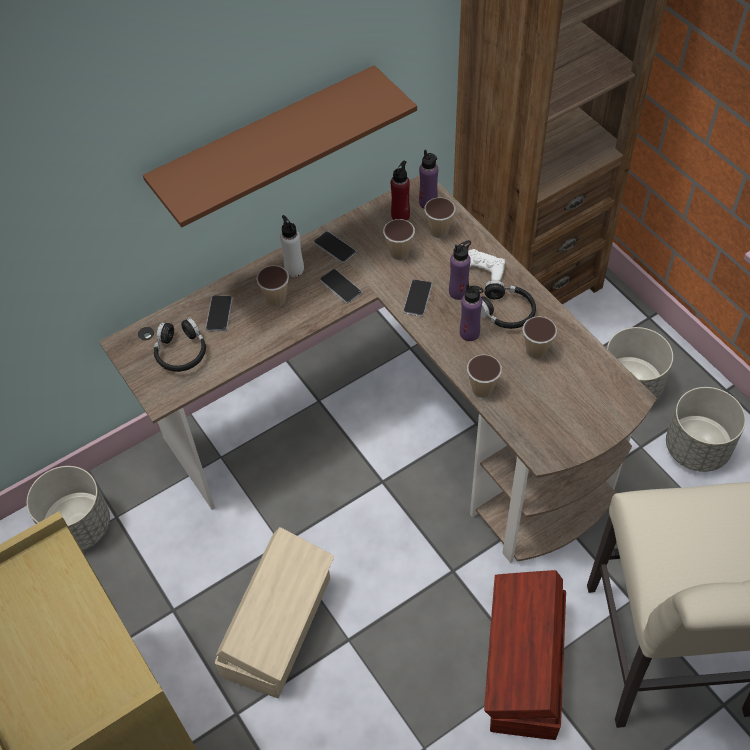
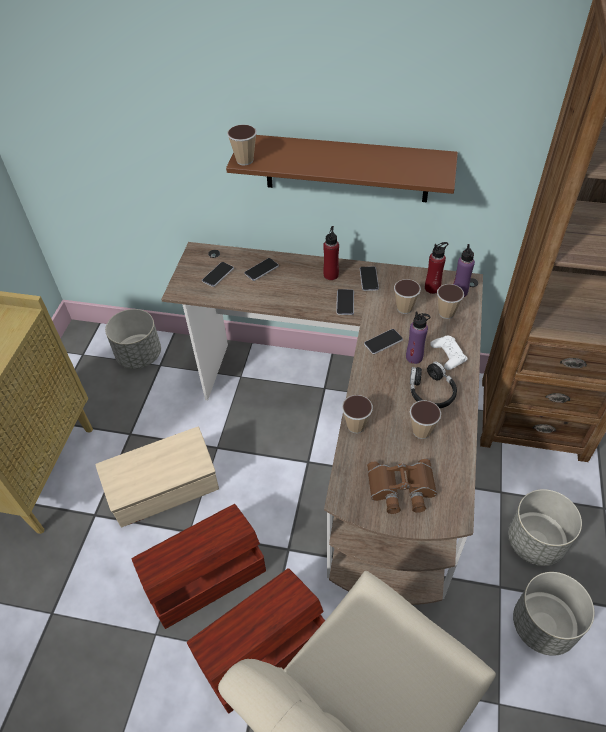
camera: 45 degrees right, 5 degrees down
(181, 351) = (218, 275): black headphones -> phone
(276, 299) = (300, 284): cup -> cup (245, 160)
(294, 269) = (331, 275): white bottle -> red bottle
(408, 662) = (204, 576): none -> brown storage box
(469, 333) = (390, 386): purple bottle -> none
(574, 410) = (401, 489): none -> brown binoculars

